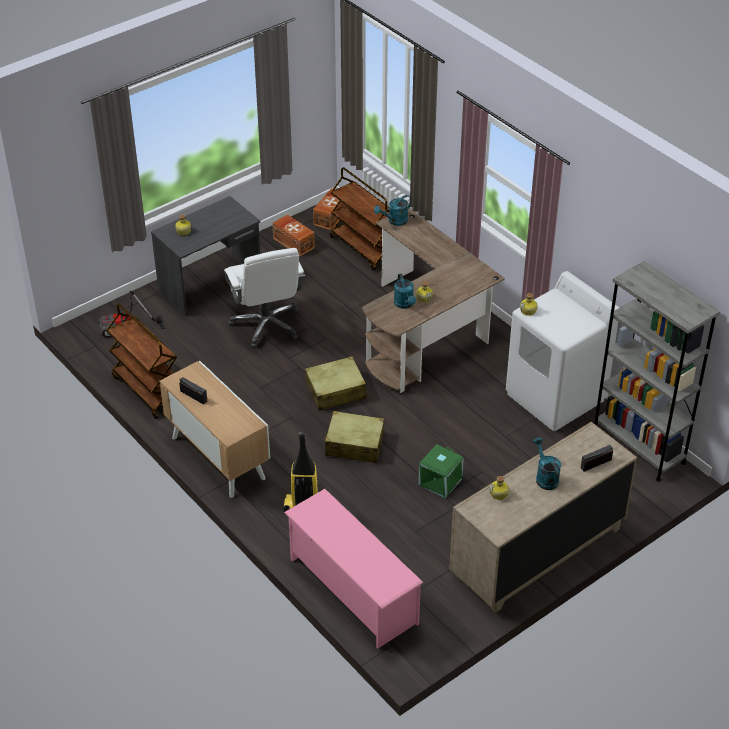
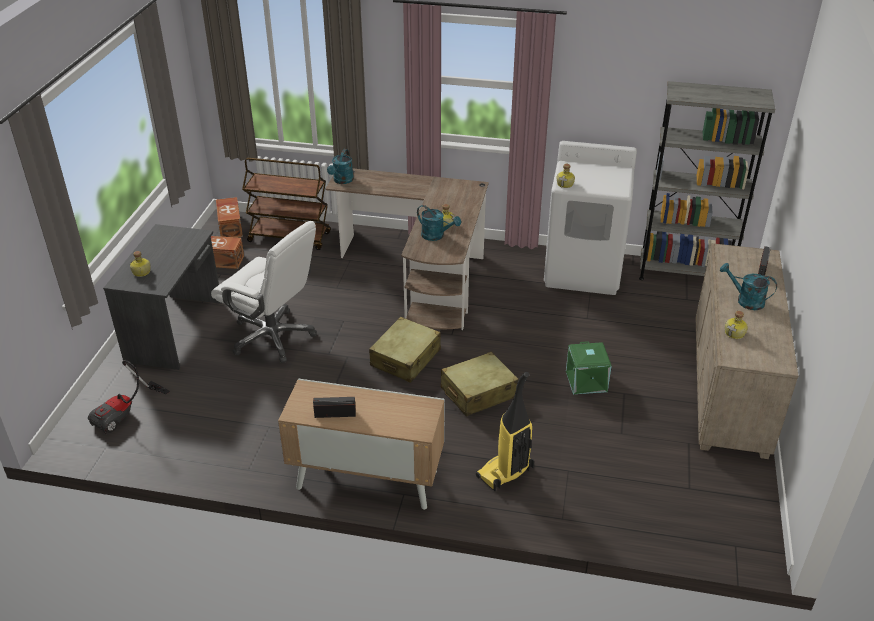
camera: 40 degrees left, 5 degrees down
(147, 390) = (215, 459): brown cart -> none
(352, 590) = (640, 521): pink shoe rack -> none

